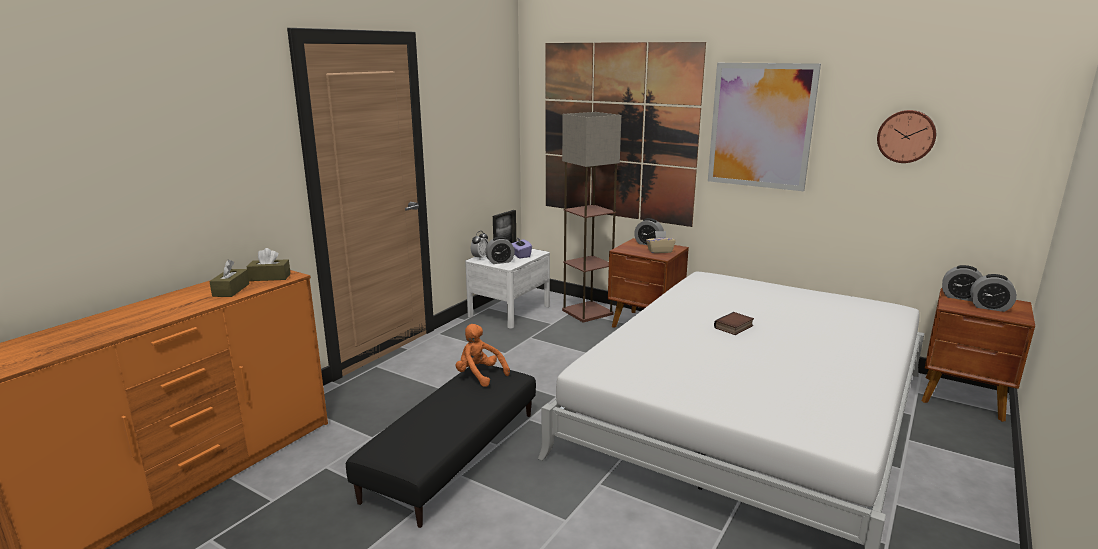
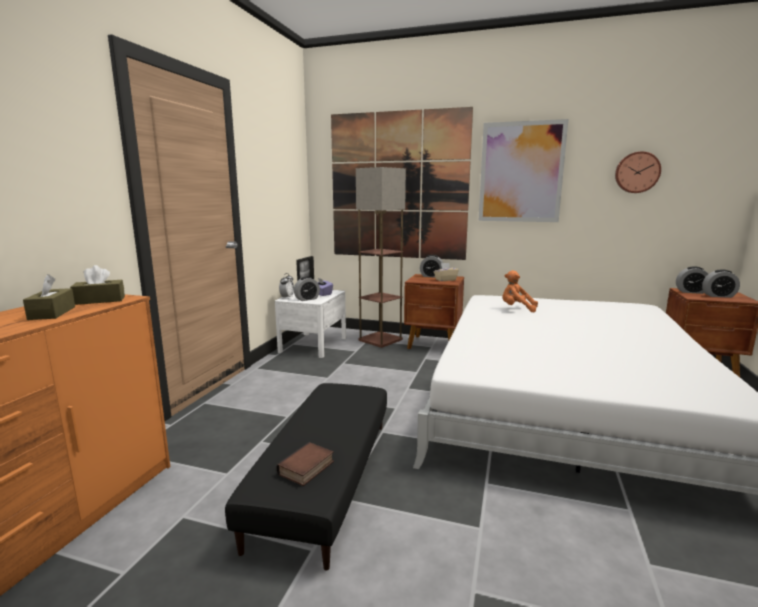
camera: 15 degrees left, 5 degrees down
(479, 375) = (333, 393): orange plush toy -> orange plush toy (516, 309)
(734, 327) = (547, 326): book -> book (307, 469)

